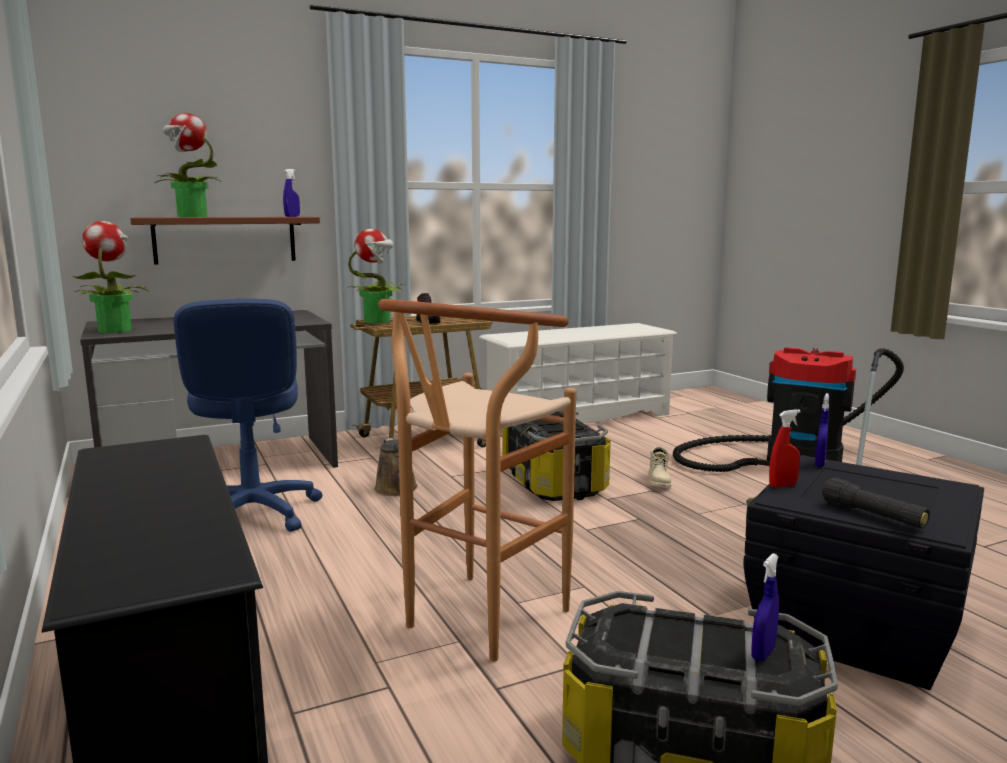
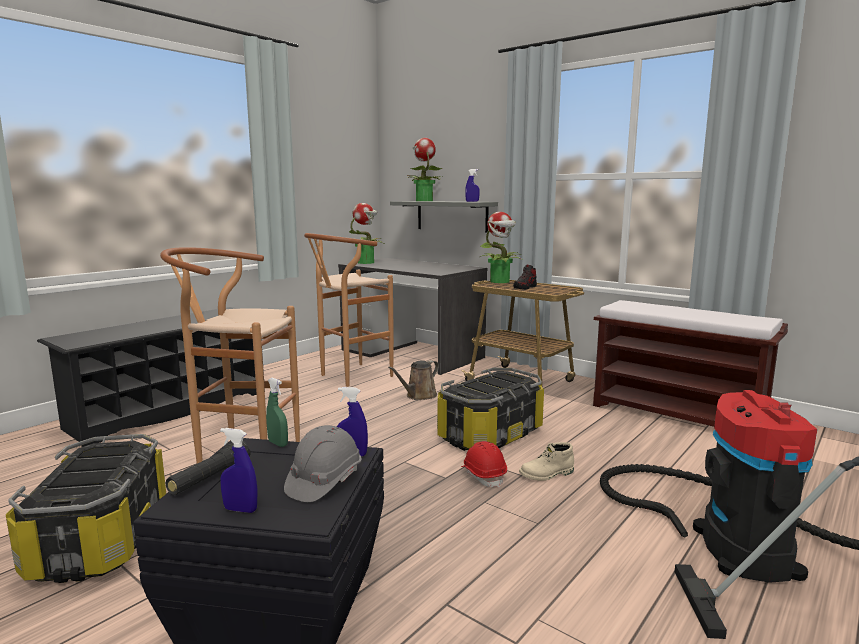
camera: 65 degrees right, 0 degrees up
(225, 239) = (452, 216): brown shelf -> grey shelf
(252, 514) = (350, 376): blue office chair -> brown stool
(578, 417) = (678, 415): white shoe rack -> brown bench
(645, 503) = (483, 475): none -> red hard hat
(763, 653) = (73, 489): blue spray bottle -> blue spray bottle (240, 510)
(782, 485) = (278, 443): red spray bottle -> green spray bottle
(880, 477) = (324, 482): none -> grey hard hat

